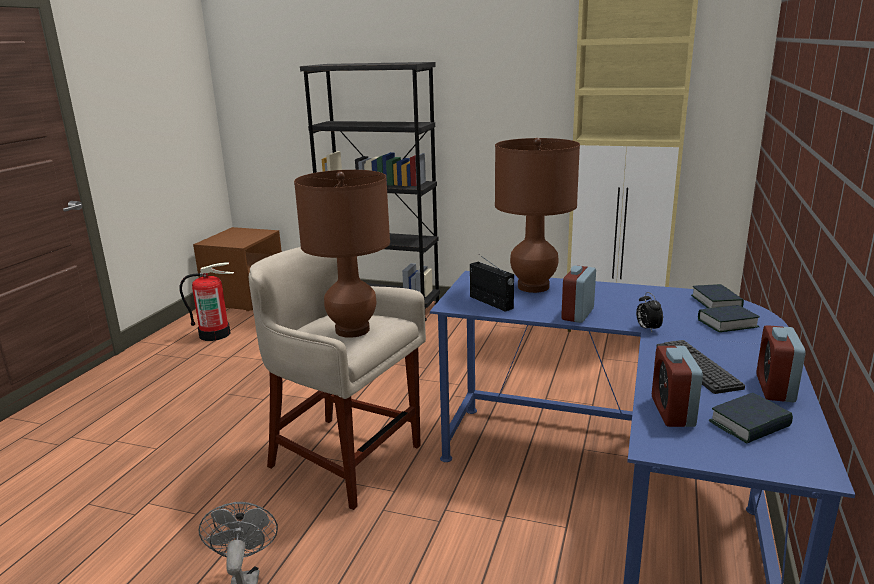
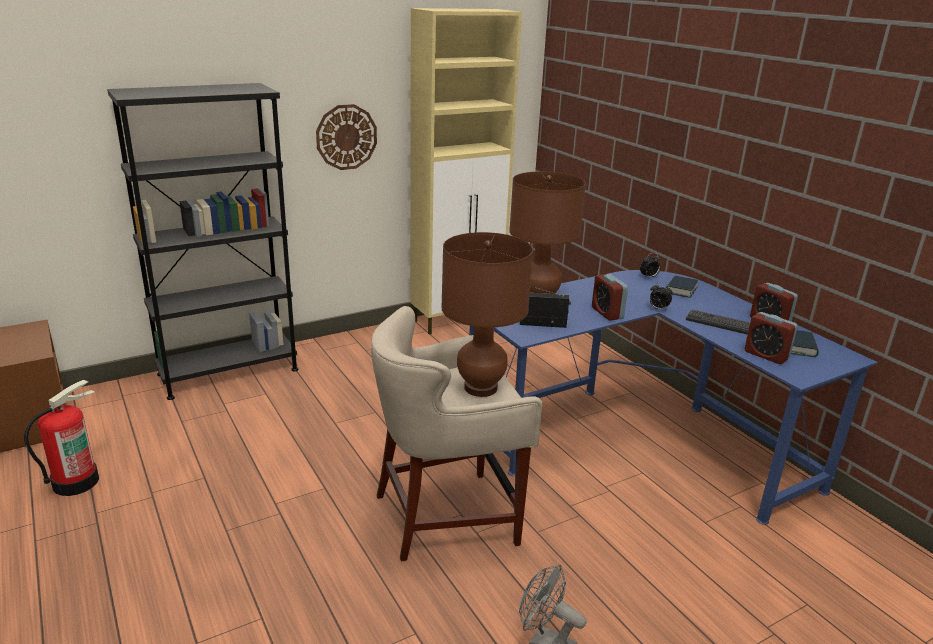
camera: 50 degrees left, 5 degrees up
(514, 117) = (346, 137): none -> wall clock
(716, 302) = (649, 277): book -> alarm clock

